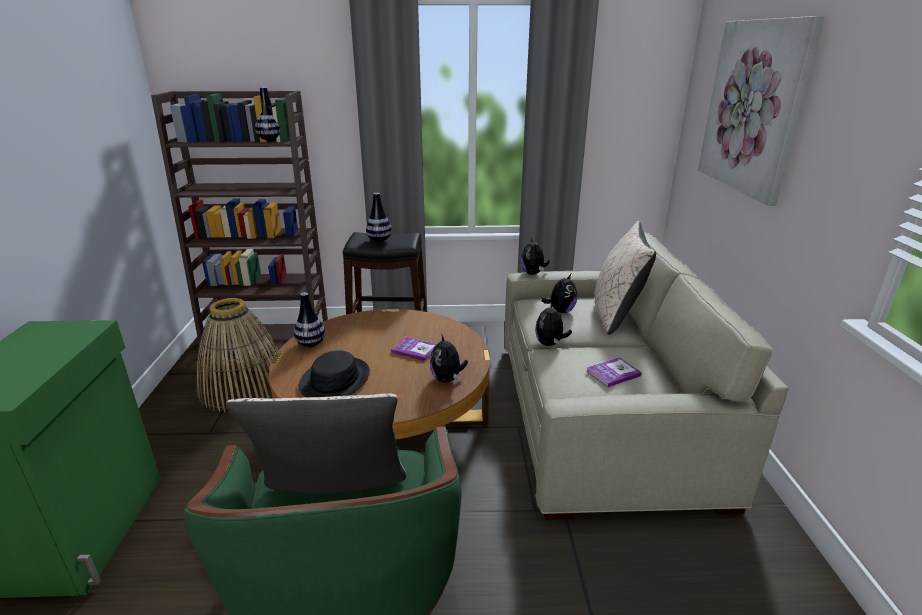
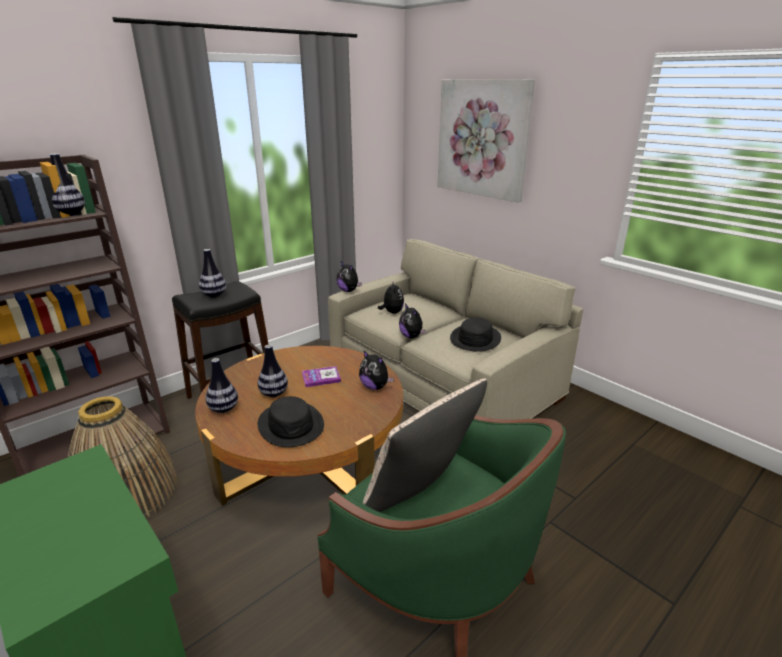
camera: 40 degrees left, 0 degrees up
(360, 347) = (274, 393): none -> vase
(613, 373) = (475, 339): book -> black hat
(616, 314) = (427, 303): beige pillow -> none

